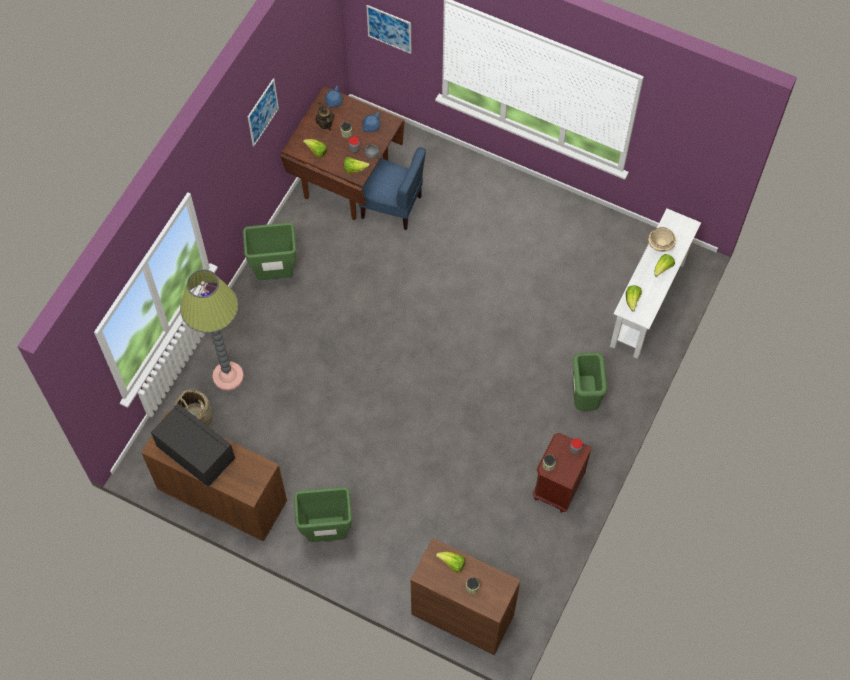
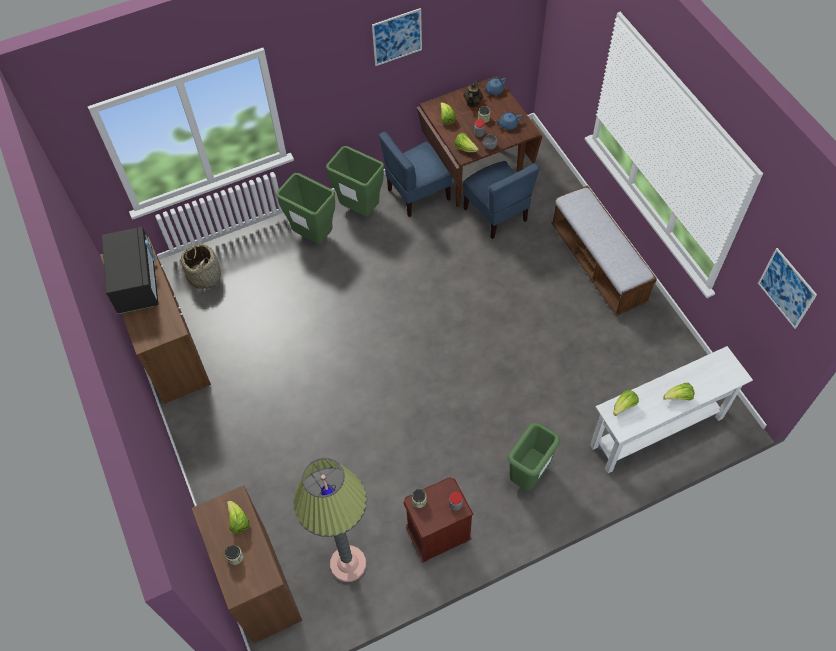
camera: 40 degrees right, 5 degrees down
(228, 376) = (257, 261): floor lamp -> floor lamp (348, 564)
(312, 229) = (418, 194): none -> blue chair
(326, 533) = (216, 432): green trash can -> green trash can (313, 236)
(389, 29) = (571, 41): picture -> picture (786, 288)
(505, 198) = (597, 264): none -> bench
(660, 244) = (694, 374): beige bowl -> none

